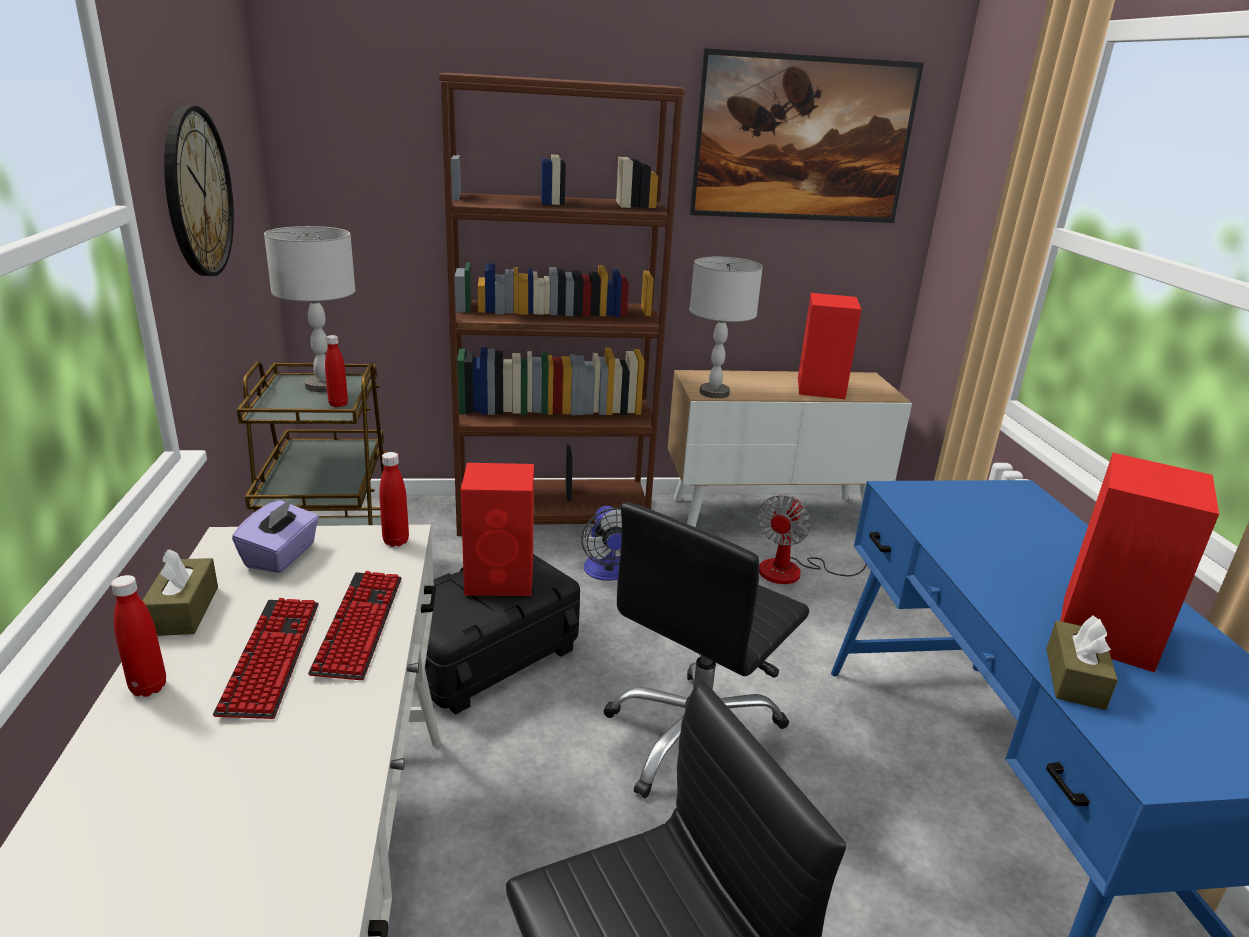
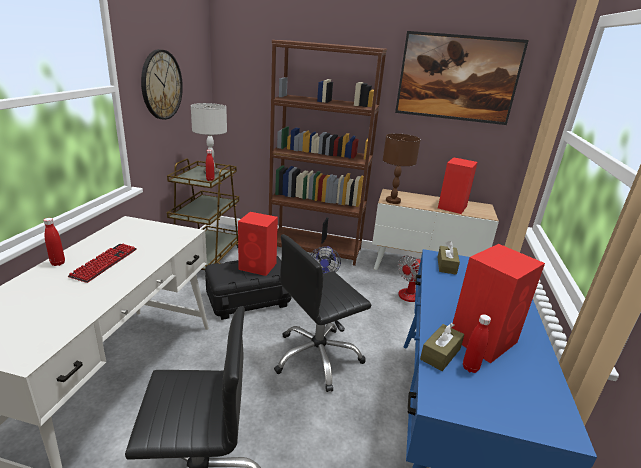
camera: 20 degrees right, 0 degrees up
(183, 610) = (91, 241): brown tissue box -> brown tissue box (446, 265)
(281, 556) = (140, 230): purple tissue box -> none
(359, 625) = (144, 259): keyboard -> none
(396, 541) = (185, 233): red bottle -> red bottle (470, 368)
(714, 393) = (393, 201): grey table lamp -> brown table lamp

